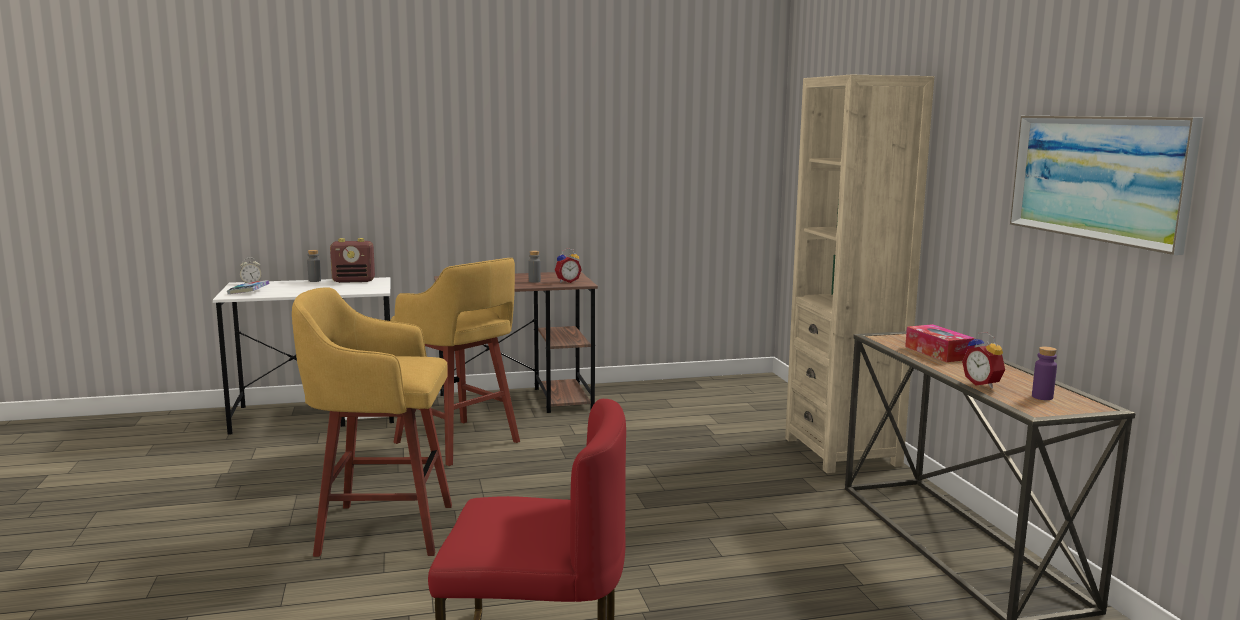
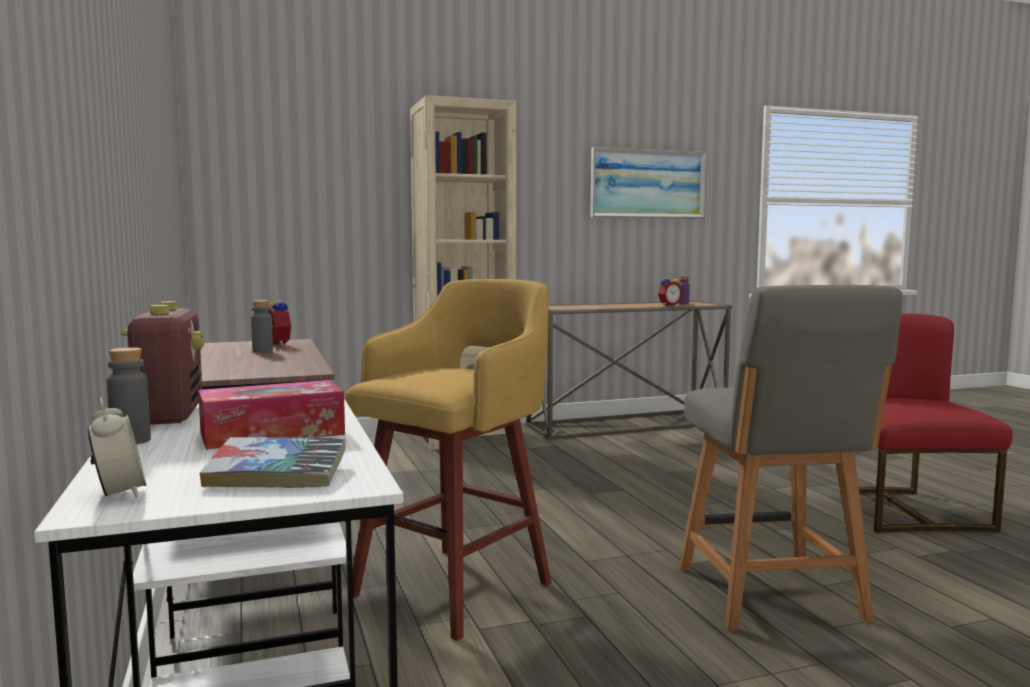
camera: 95 degrees left, 5 degrees down
(381, 529) = (772, 596): yellow stool -> grey chair
(938, 353) = (594, 306): tissue box -> tissue box (272, 434)

